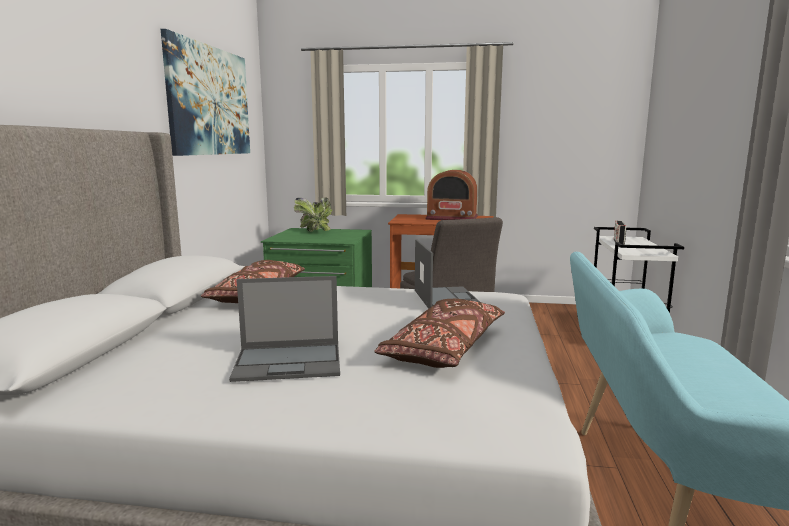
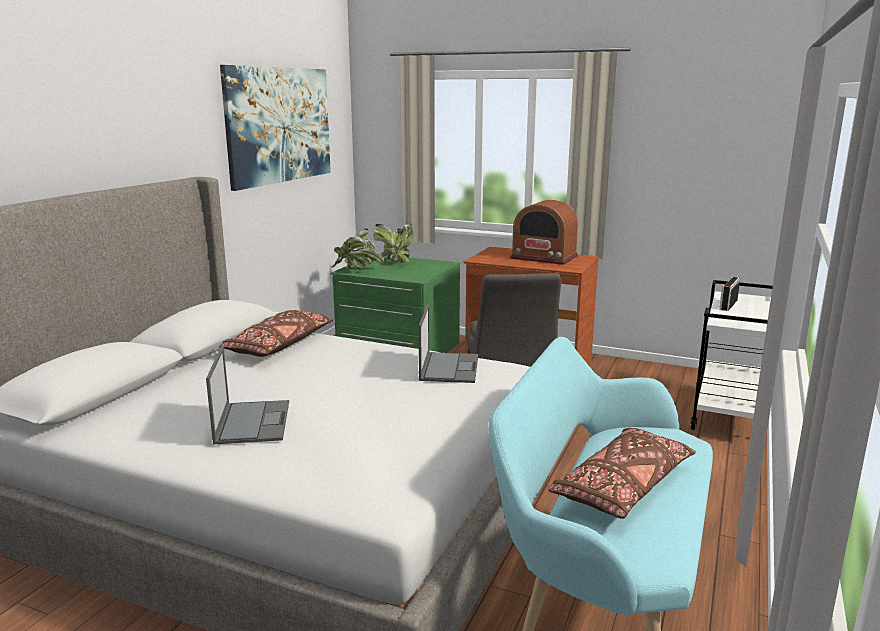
camera: 15 degrees right, 5 degrees up
(285, 238) = (357, 271): none -> potted plant
(289, 362) = (252, 421): laptop -> laptop turned 105 degrees counterclockwise
(445, 348) = (393, 423): brown pillow -> brown pillow (623, 487)

